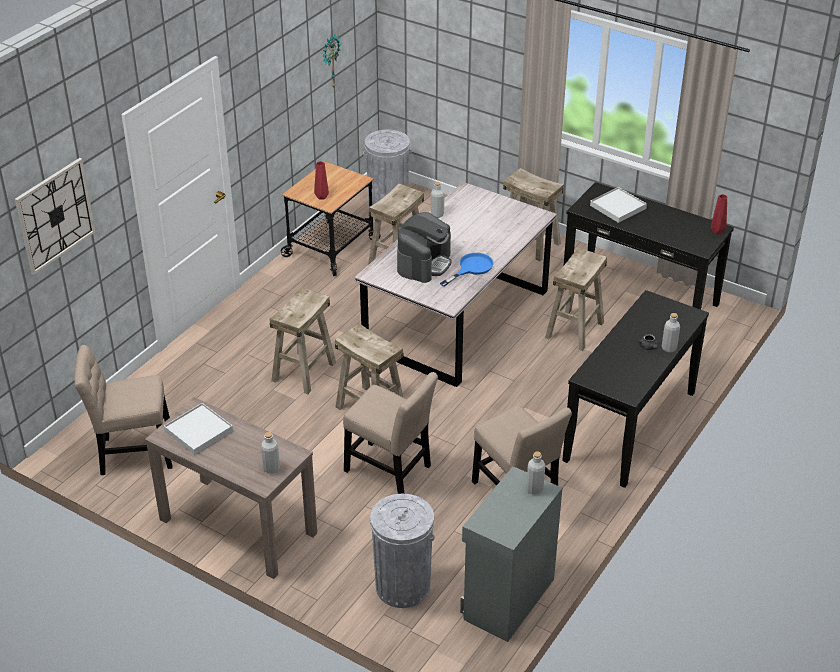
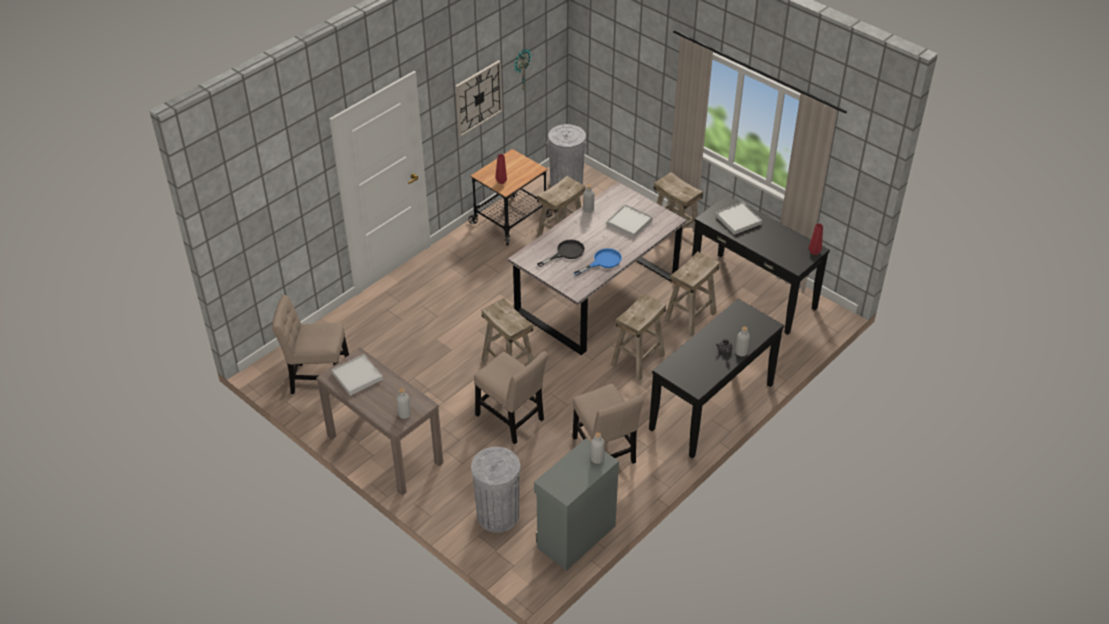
camera: 10 degrees right, 5 degrees up
(55, 215) = (269, 195): wall clock -> wall clock (478, 98)
(304, 372) = (464, 327): beige stool -> beige stool (638, 360)
(424, 263) = (566, 253): coffee machine -> black frying pan
(490, 223) = (629, 222): none -> white tray

